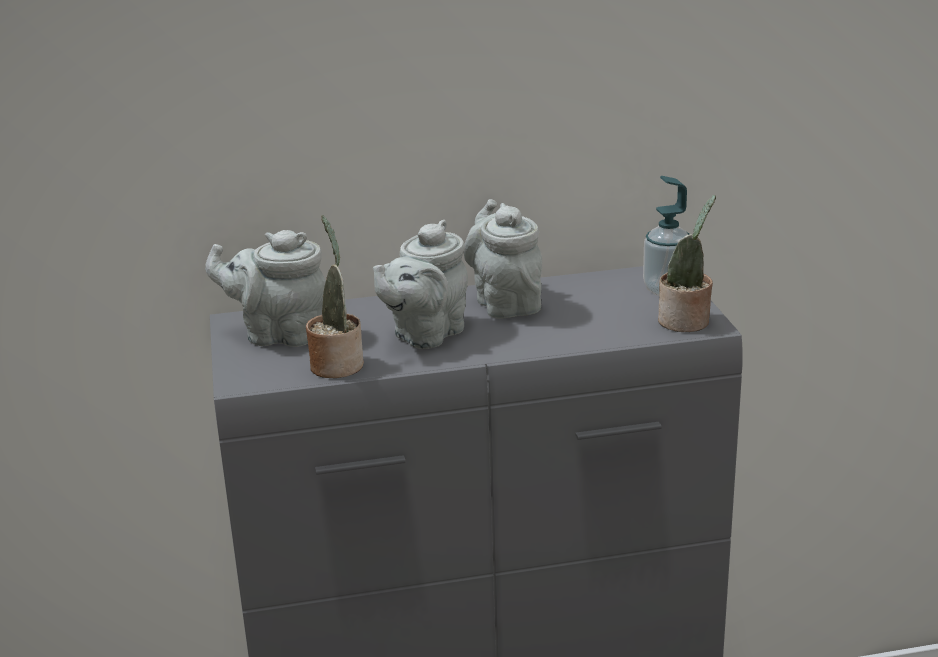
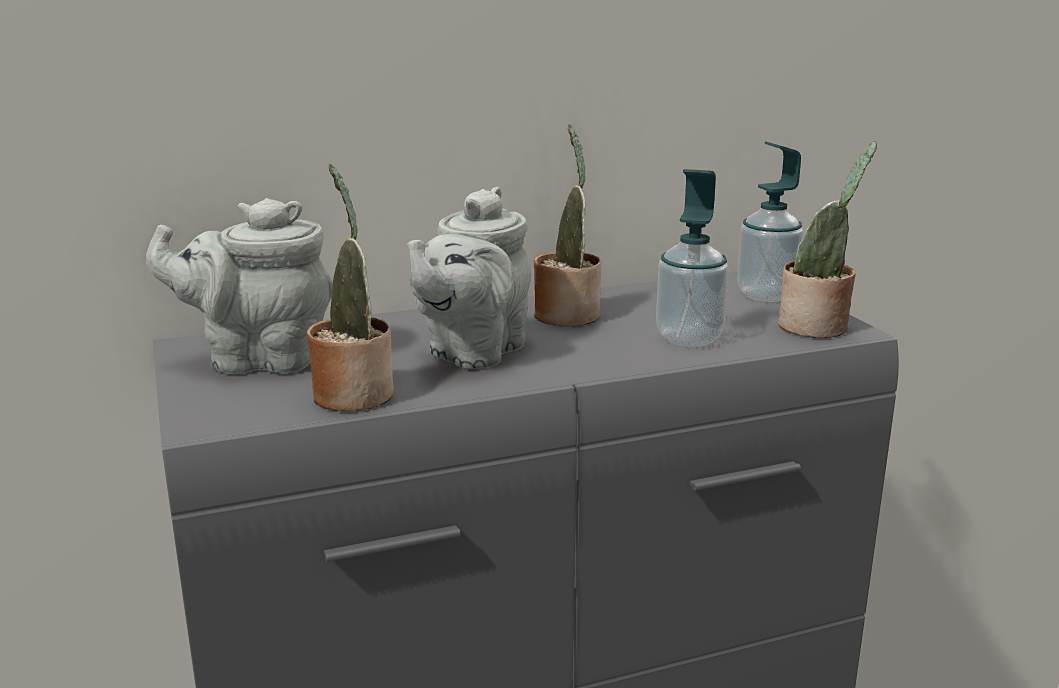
camera: 10 degrees left, 5 degrees down
(505, 302) = (567, 314): grey teapot -> potted plant
(585, 328) = (689, 338): none -> soap dispenser

